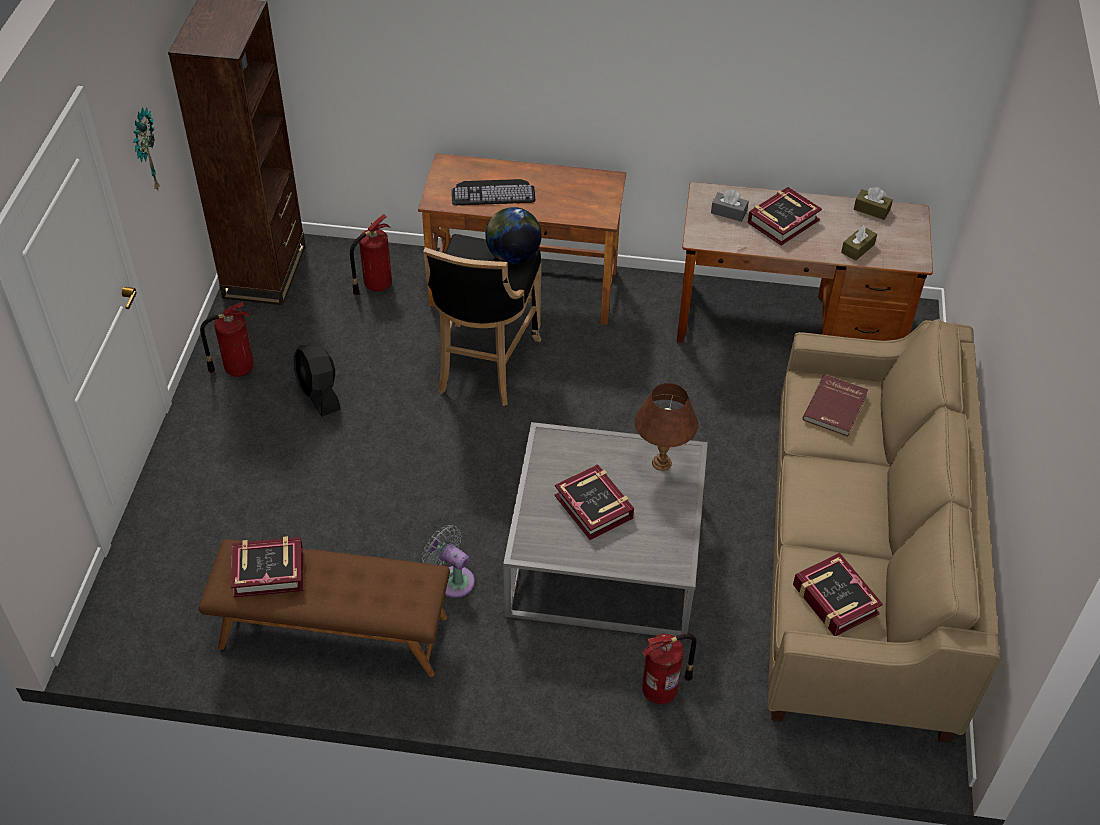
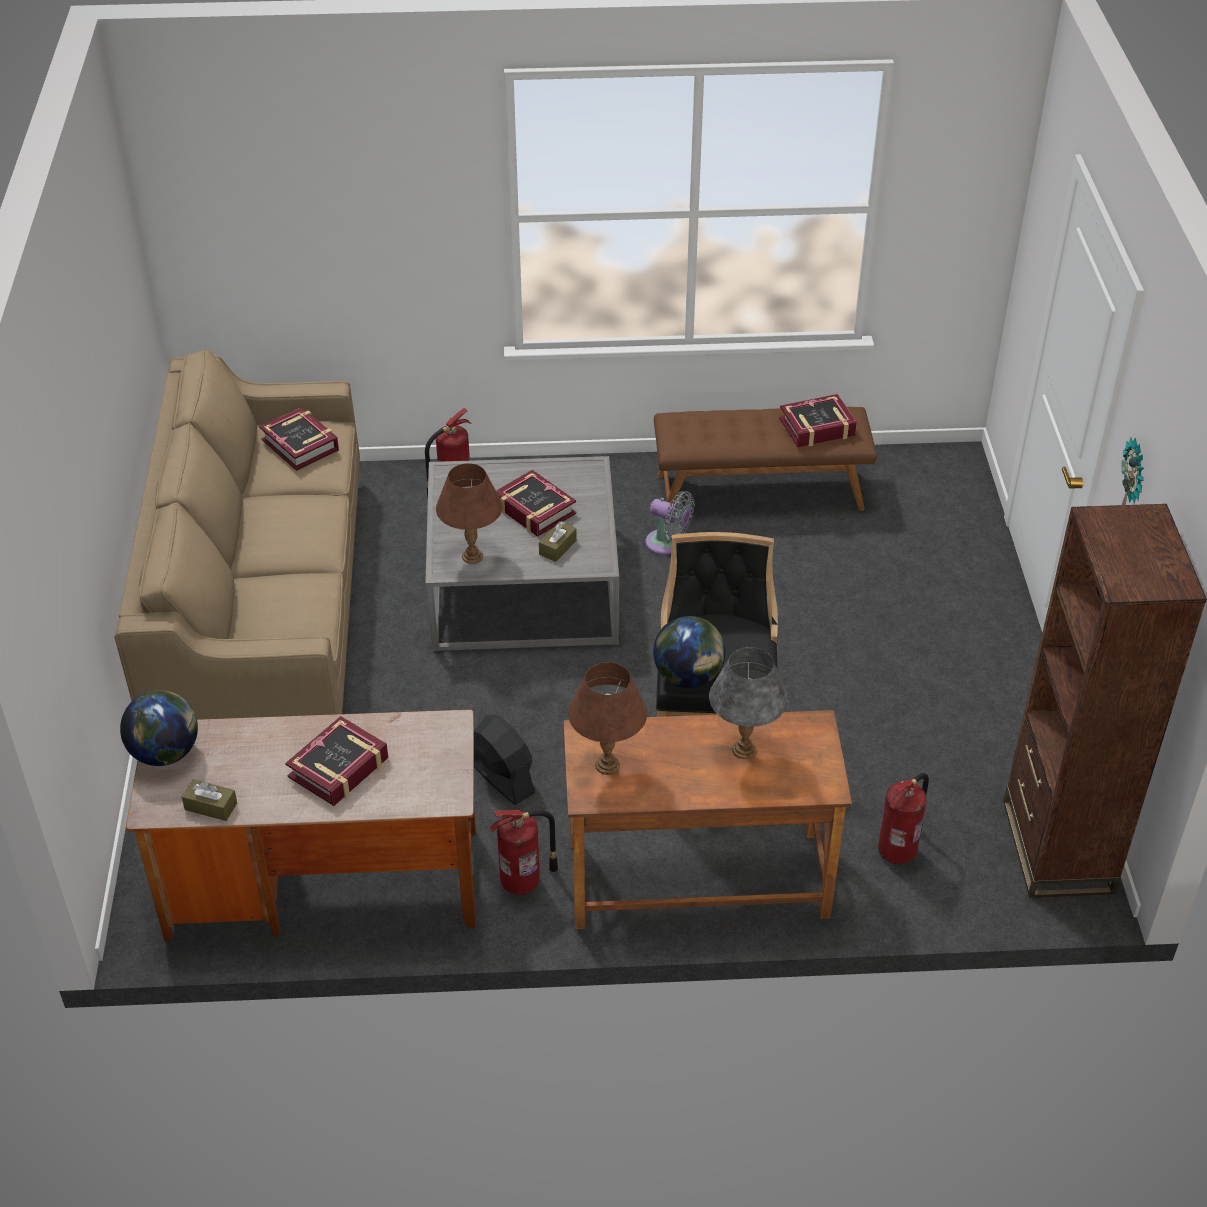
camera: 170 degrees right, 5 degrees down
(237, 368) = (1005, 711): fire extinguisher -> fire extinguisher (523, 881)
(319, 394) = (892, 696): black fan -> black fan (501, 777)
(493, 192) = (744, 750): keyboard -> grey table lamp
(592, 196) = (607, 765): none -> brown table lamp
(728, 212) = (414, 771): grey tissue box -> none
(836, 407) = (282, 609): red book -> none
(857, 248) = (239, 741): brown tissue box -> brown tissue box (557, 547)
(911, 248) = (165, 753): none -> globe

